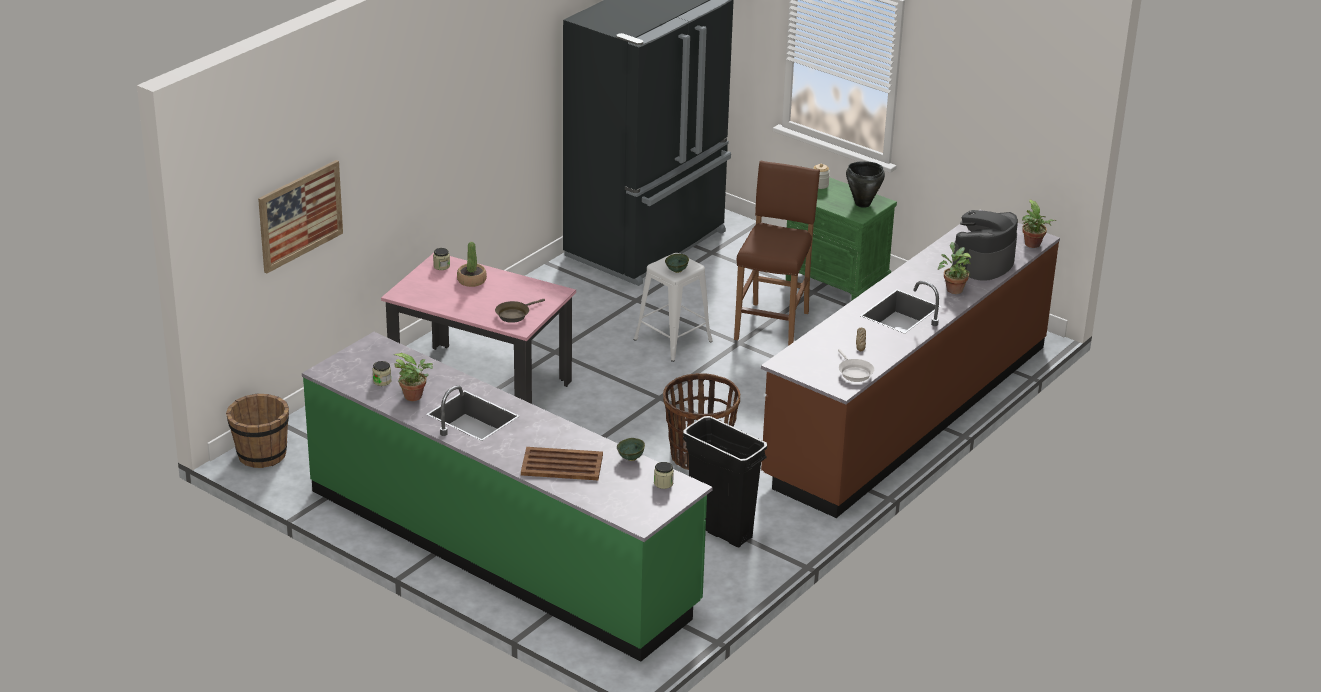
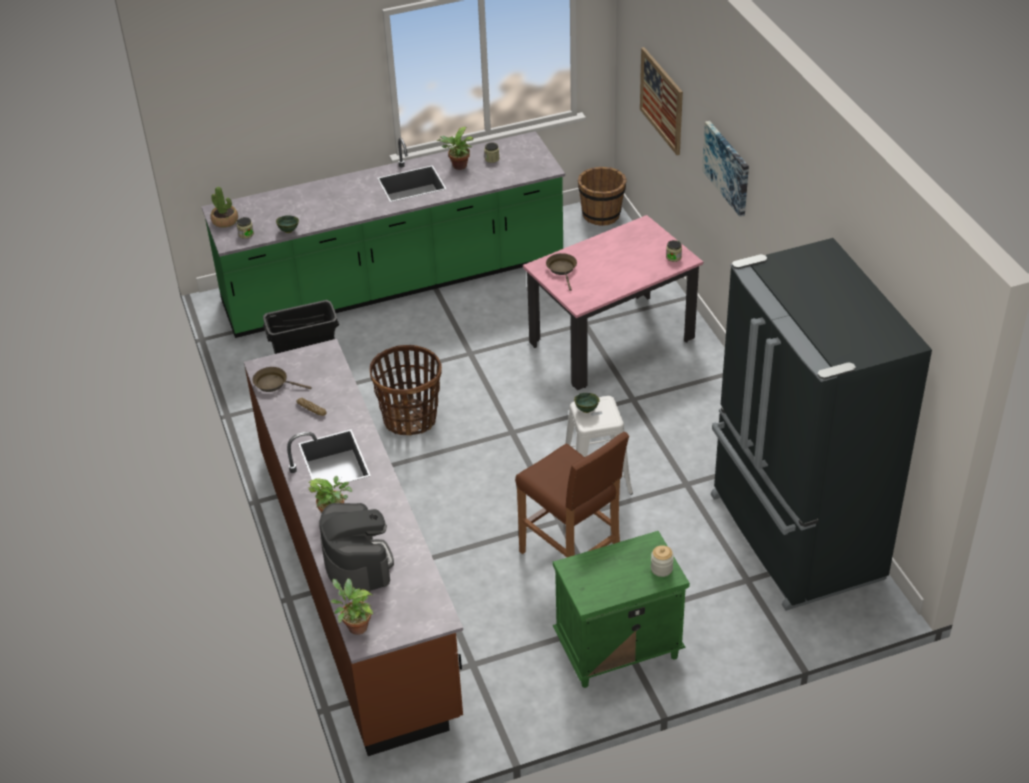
camera: 125 degrees right, 10 degrees up
(417, 143) = (727, 167): none -> picture
(471, 280) = (636, 265): potted plant -> potted plant (225, 221)
(561, 465) = (314, 200): brown tray -> none
(854, 373) = (274, 383): white frying pan -> brown frying pan
(862, 204) = (595, 582): black cooking pot -> none

